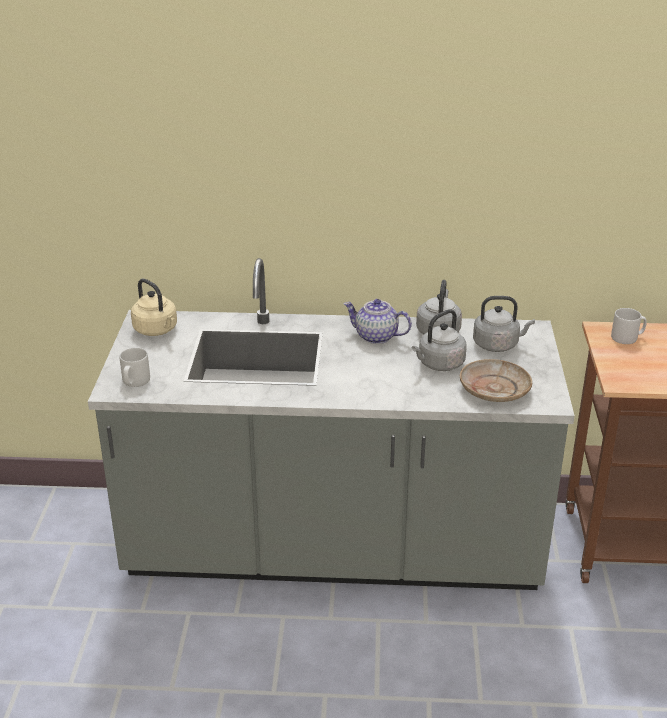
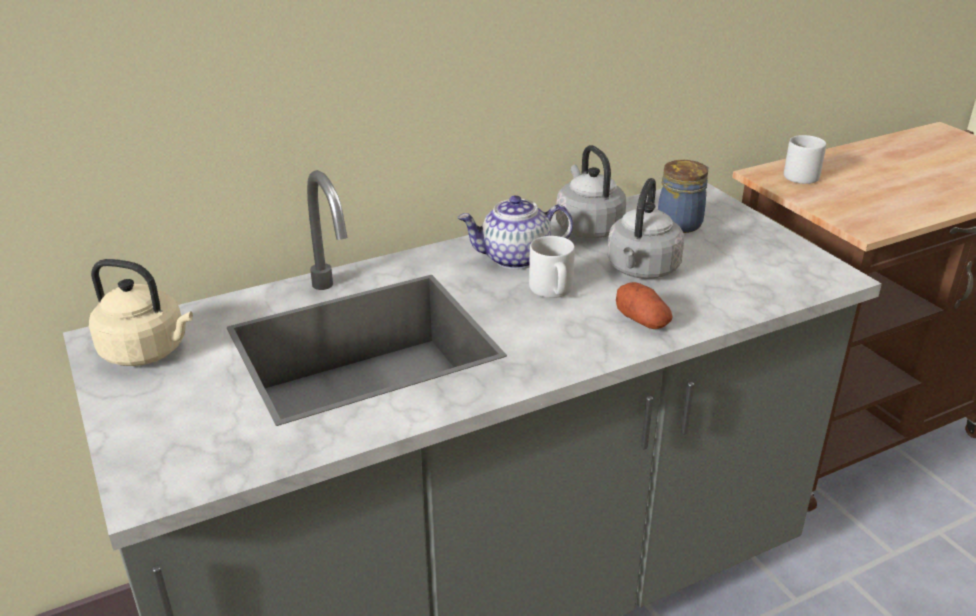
camera: 30 degrees left, 0 degrees up
(134, 382) = (181, 459): grey mug -> grey mug (552, 290)
(405, 390) = (642, 320): none -> potato
(494, 389) = (749, 281): beige plate -> none
(498, 345) = (681, 223): grey kettle -> jar

